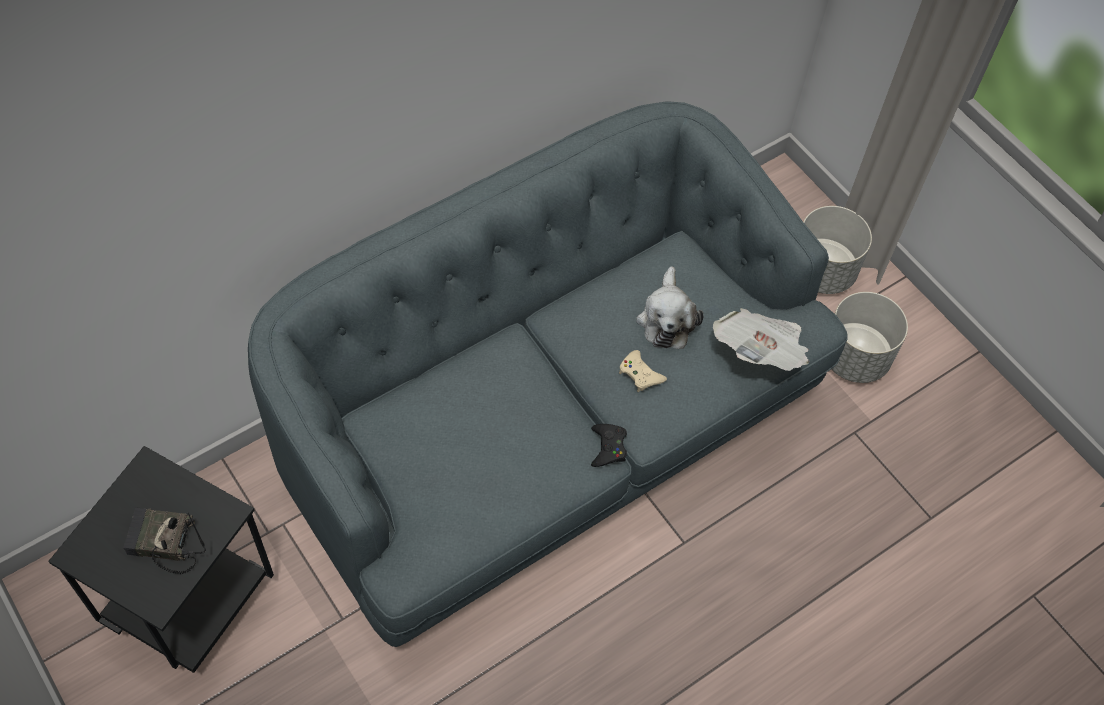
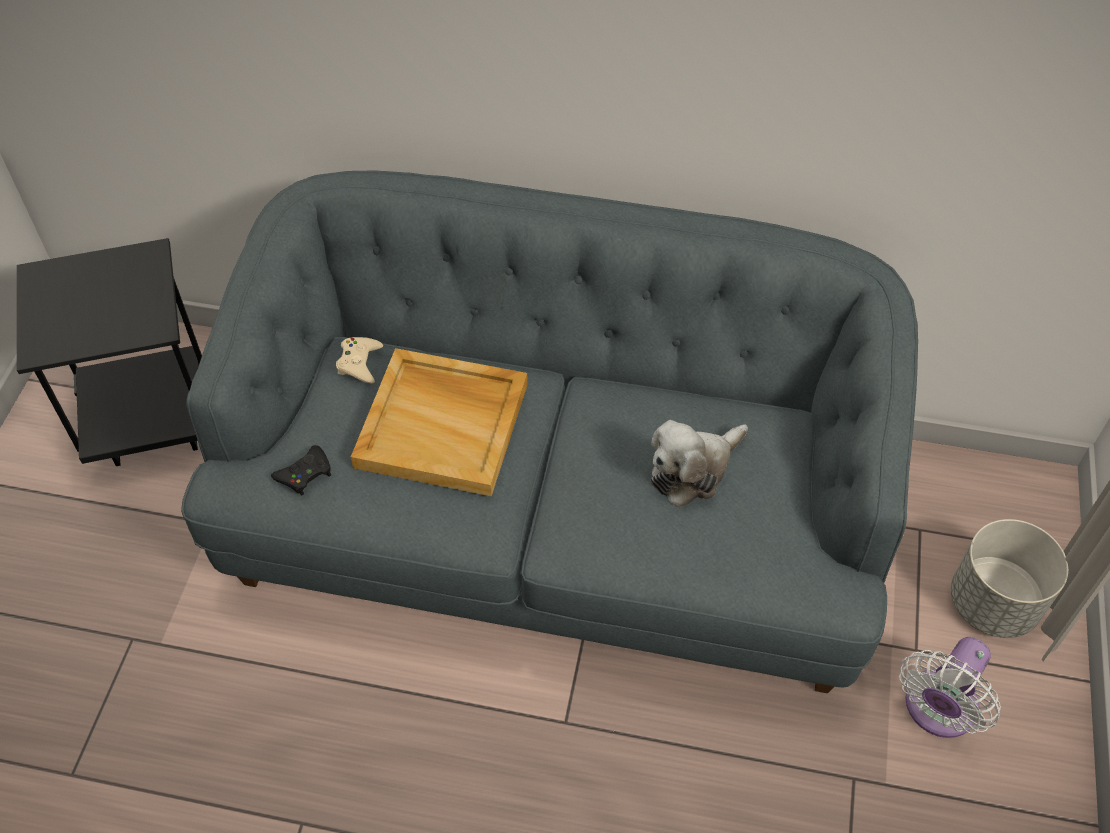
camera: 50 degrees right, 5 degrees down
(163, 544) = (92, 313): radio -> none
(494, 414) = (444, 424): none -> beige tray
(608, 447) = (508, 534): black game controller -> black game controller (305, 474)
(640, 374) = (608, 496): beige game controller -> beige game controller (359, 363)
(760, 352) = (752, 573): newspaper -> none
(855, 357) = (937, 710): grey planter -> white fan

